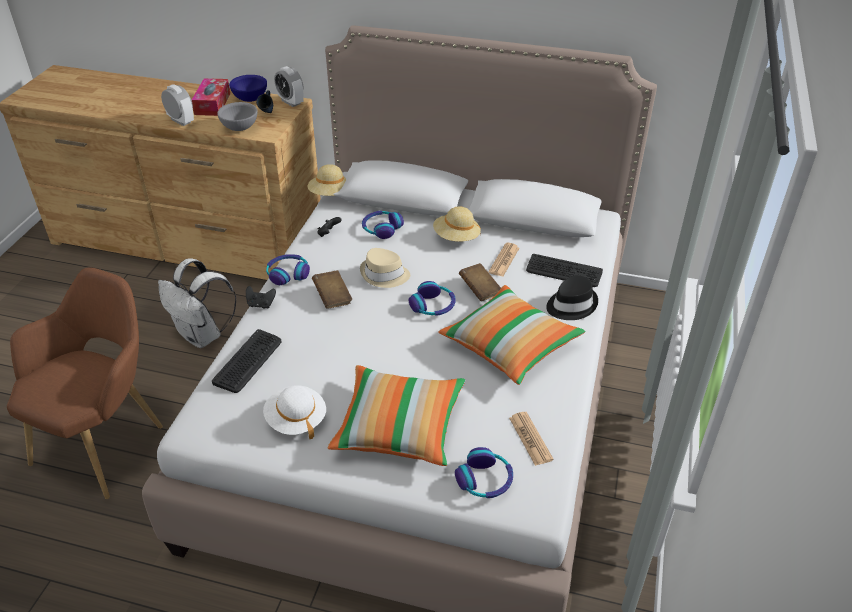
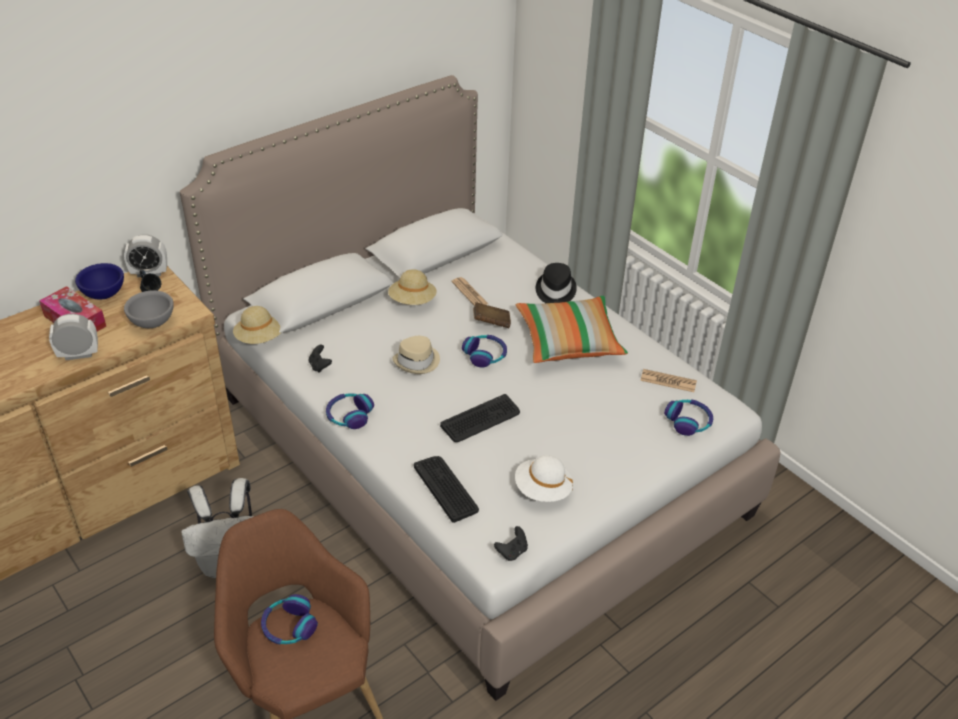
camera: 55 degrees left, 0 degrees up
(261, 304) = (374, 450): black game controller -> black game controller (512, 552)
(332, 297) = (413, 403): brown book -> none
(381, 229) = (351, 333): headphones -> headphones (289, 626)
(399, 427) = (600, 438): pillow -> none
(563, 272) = (515, 274): keyboard -> keyboard (481, 419)

